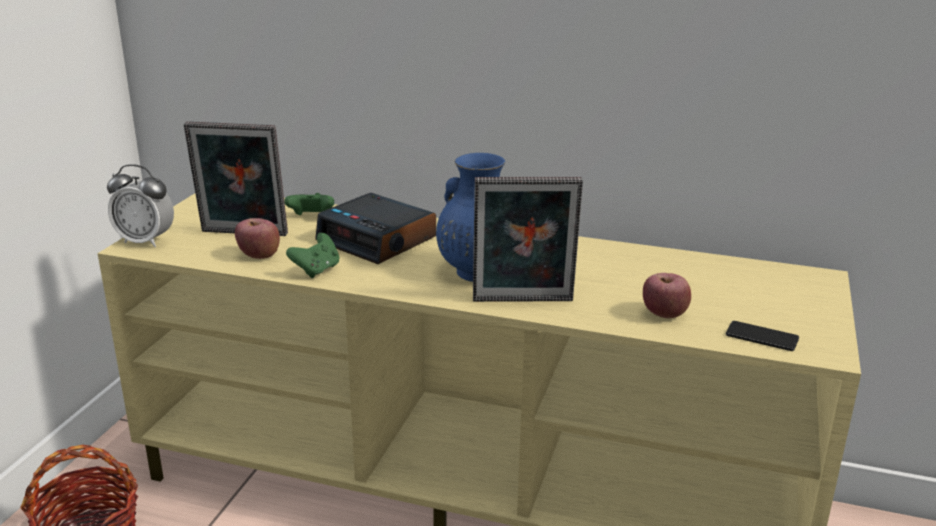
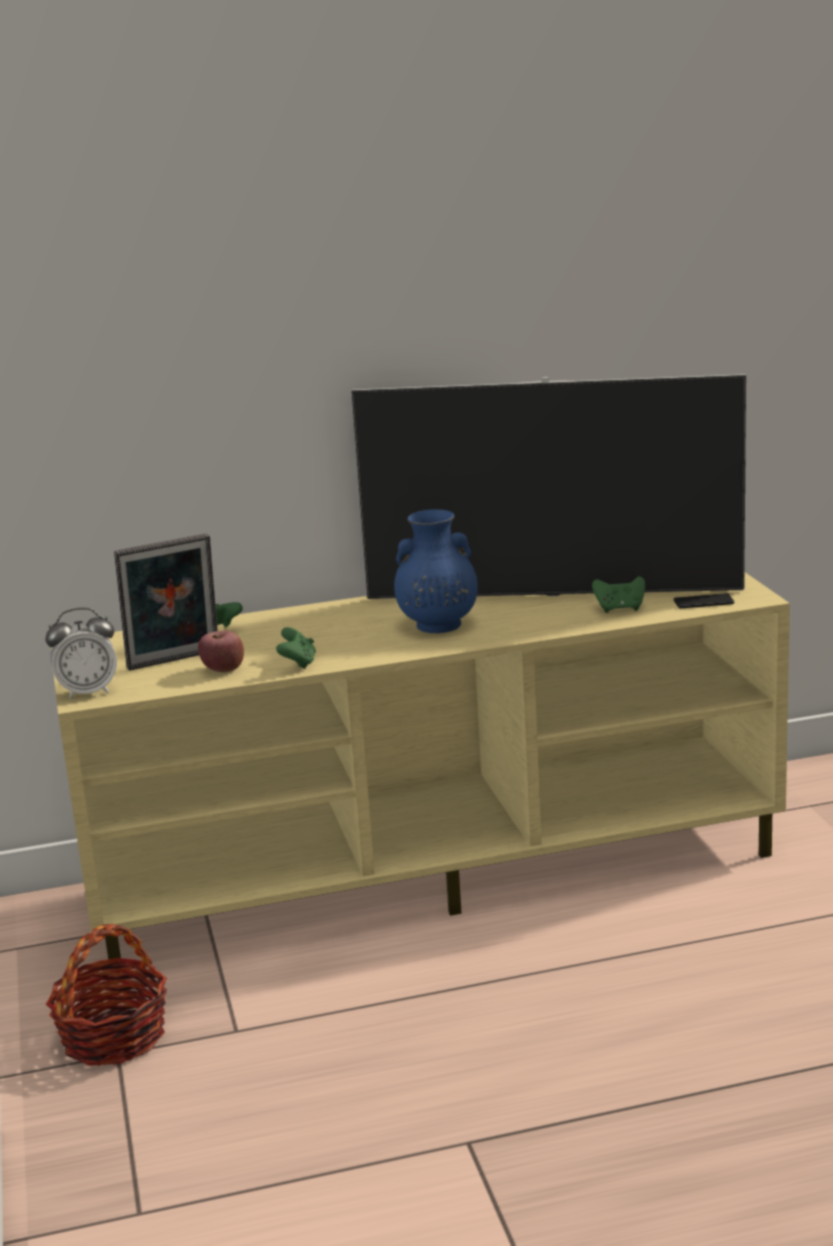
camera: 30 degrees left, 5 degrees down
(378, 240) = (311, 629): alarm clock -> none
(523, 302) = (506, 633): picture frame -> none
(623, 274) = (553, 594): none -> television
(664, 314) = (620, 609): apple -> green game controller

